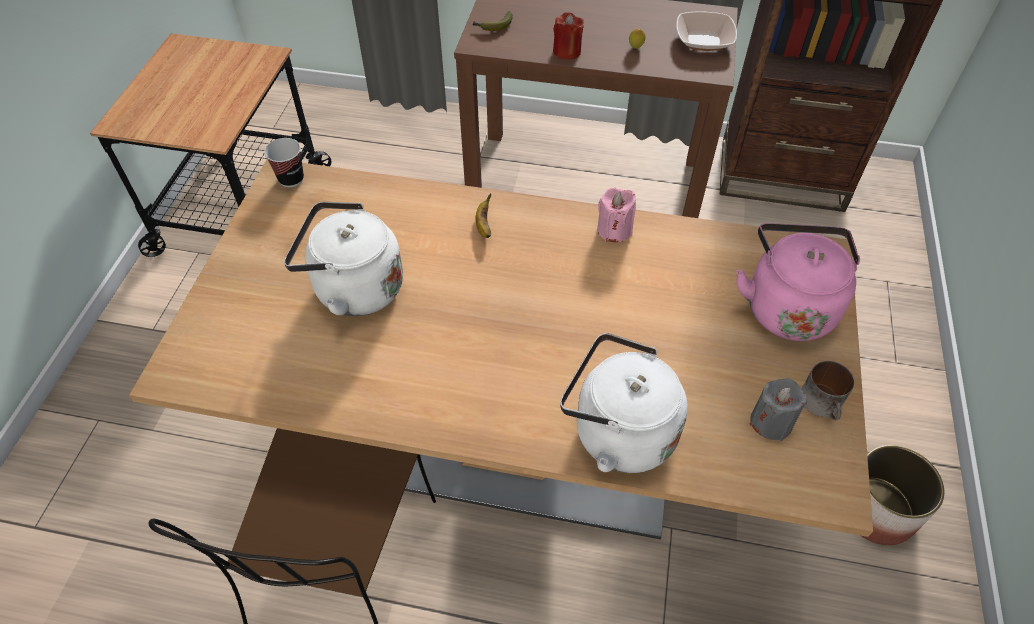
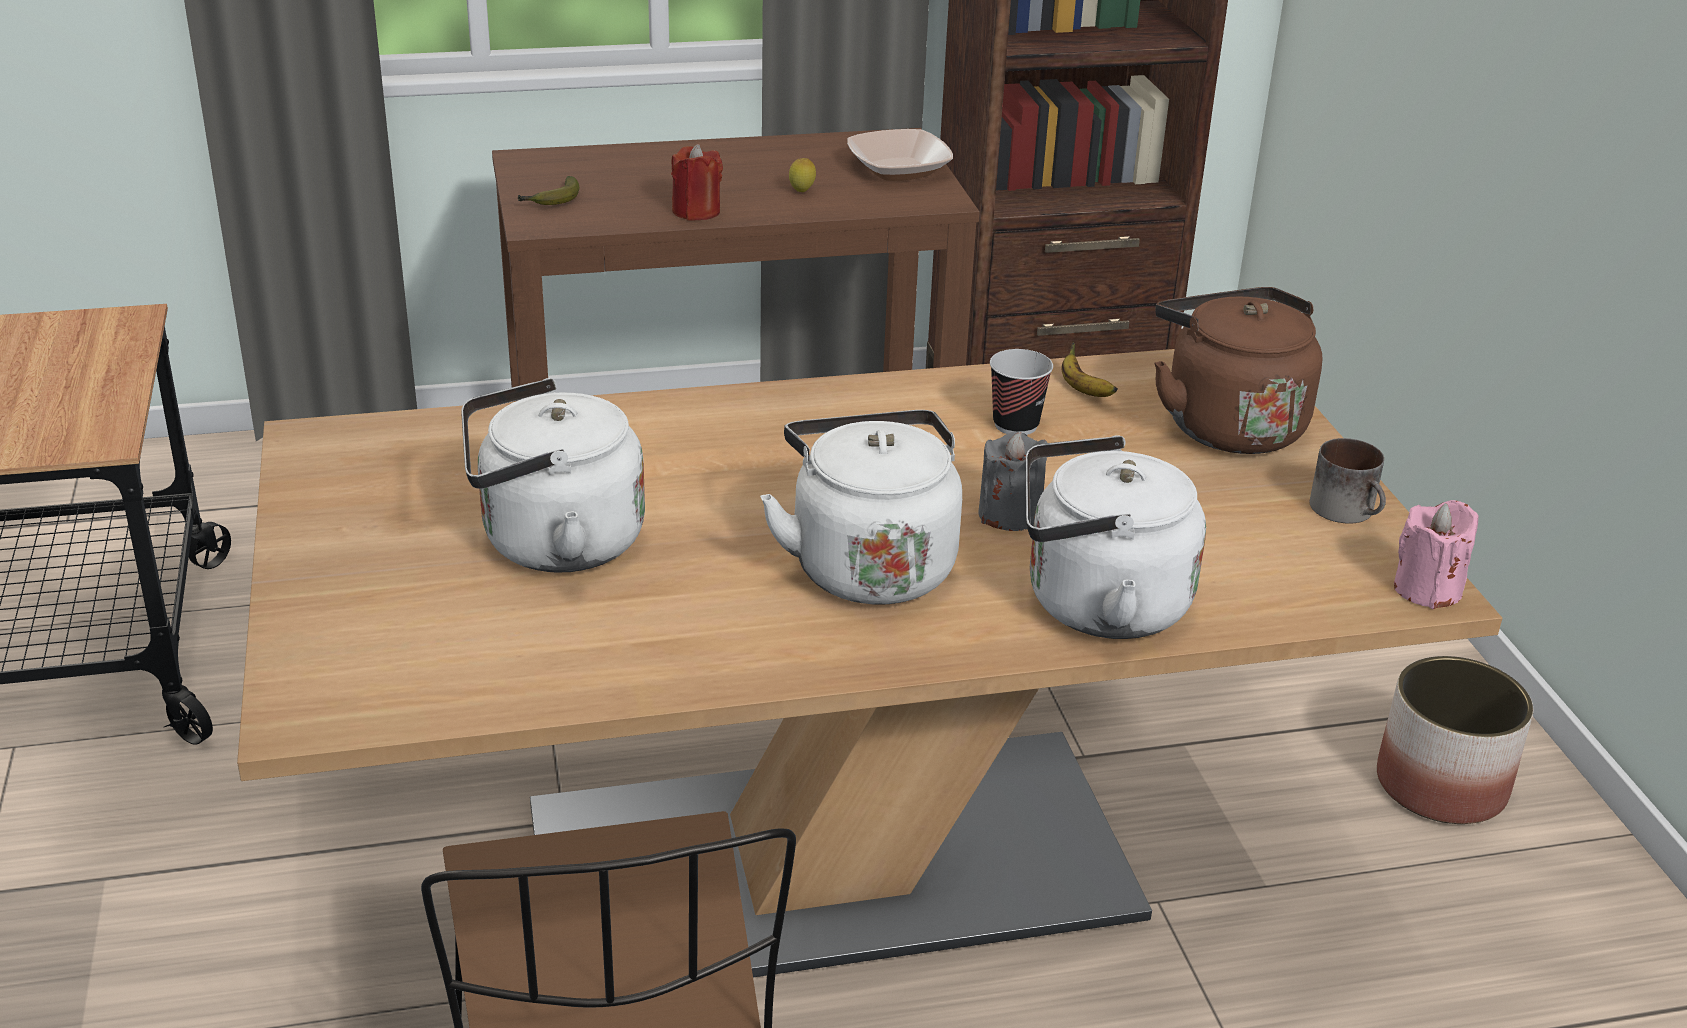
camera: 25 degrees left, 20 degrees down
(291, 179) = (332, 438): cup -> cup (1015, 425)
(483, 225) = (715, 429): banana -> banana (1083, 390)
(507, 357) = (869, 564): none -> white kettle
(614, 230) = (923, 395): pink candle -> pink candle (1427, 589)
(771, 422) = (1295, 544): grey candle -> grey candle (1010, 515)
(787, 306) = (1227, 424): pink kettle -> brown kettle

